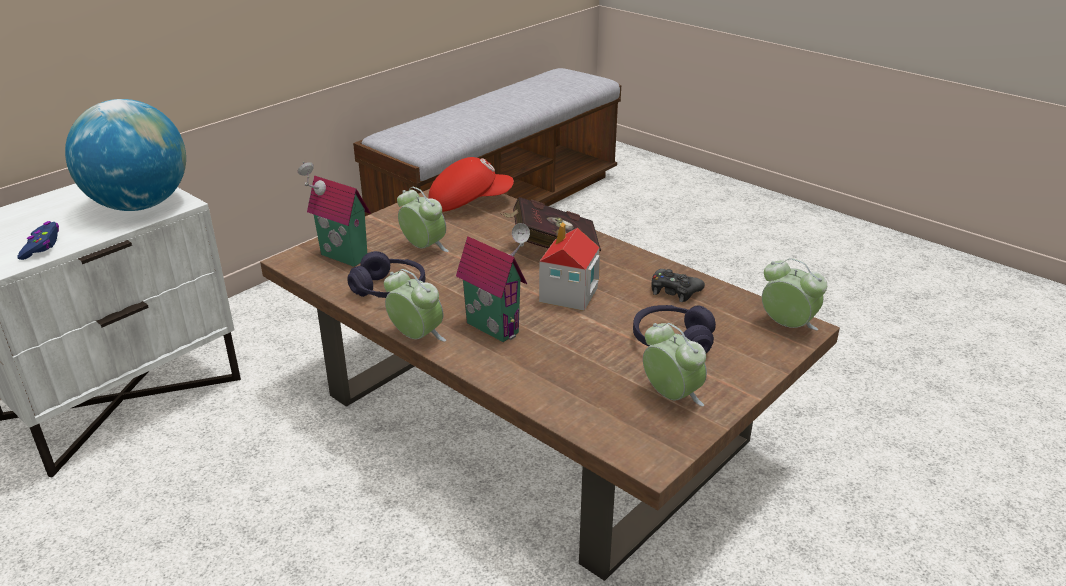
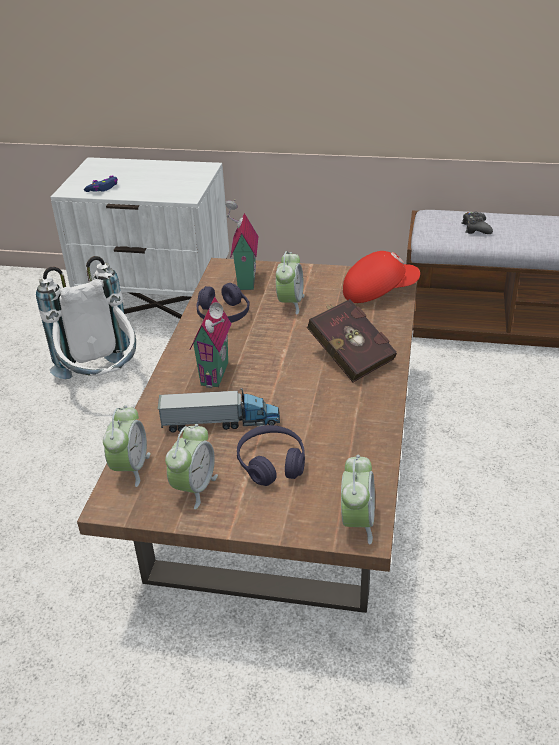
camera: 60 degrees right, 5 degrees up
(139, 205) = (173, 188): globe -> none
(214, 499) = (102, 382): none -> white backpack
(416, 337) = (176, 349): alarm clock -> alarm clock (130, 468)
(469, 203) = (378, 292): red cap -> red cap turned 60 degrees counterclockwise
(568, 295) = (290, 389): toy house -> none
(580, 349) = (221, 422): none -> toy truck
(674, 291) = (351, 438): black game controller -> black game controller (476, 228)

